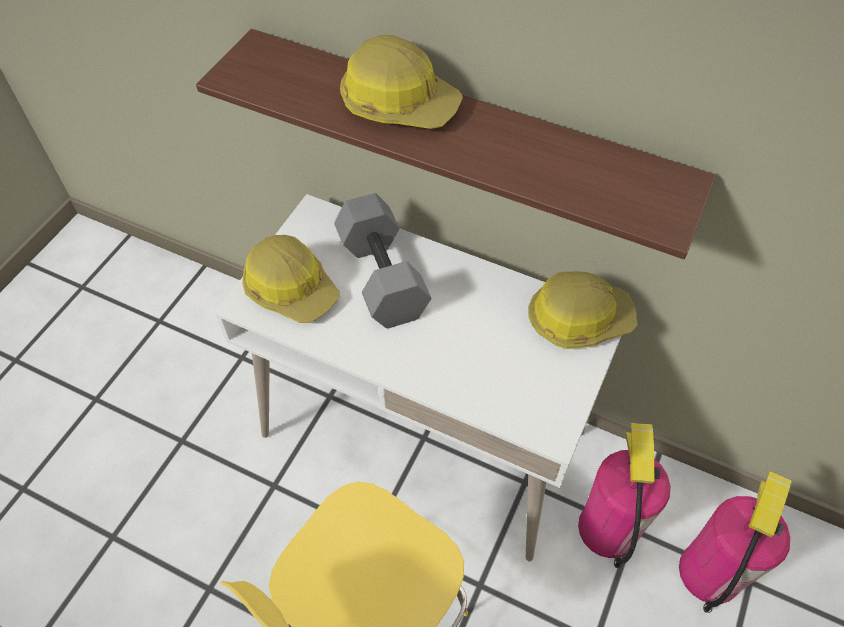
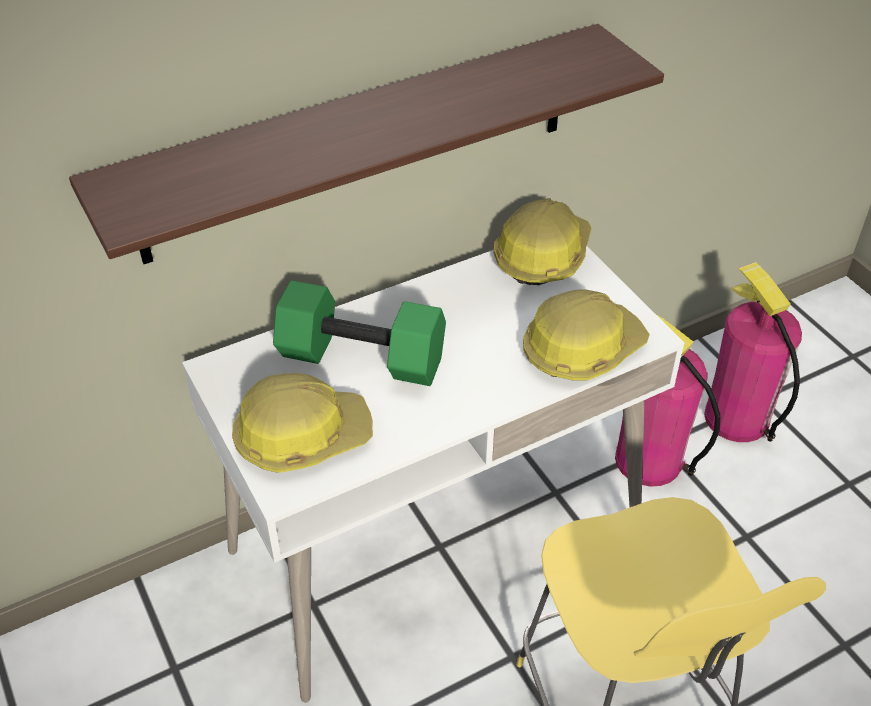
camera: 55 degrees left, 10 degrees down
(380, 276) = (359, 359): grey dumbbell -> green dumbbell
(398, 103) = (320, 131): hard hat -> hard hat (581, 349)

